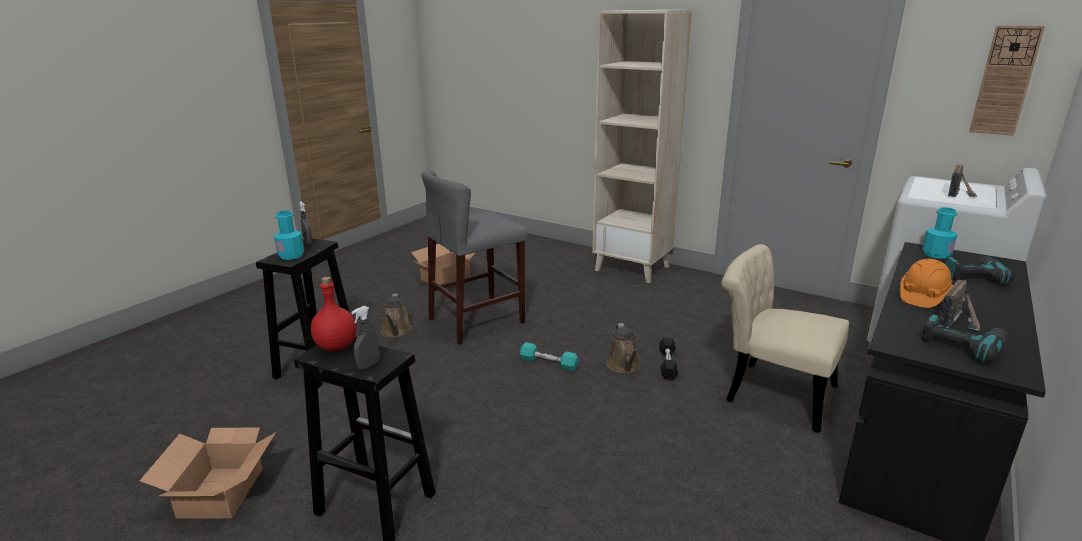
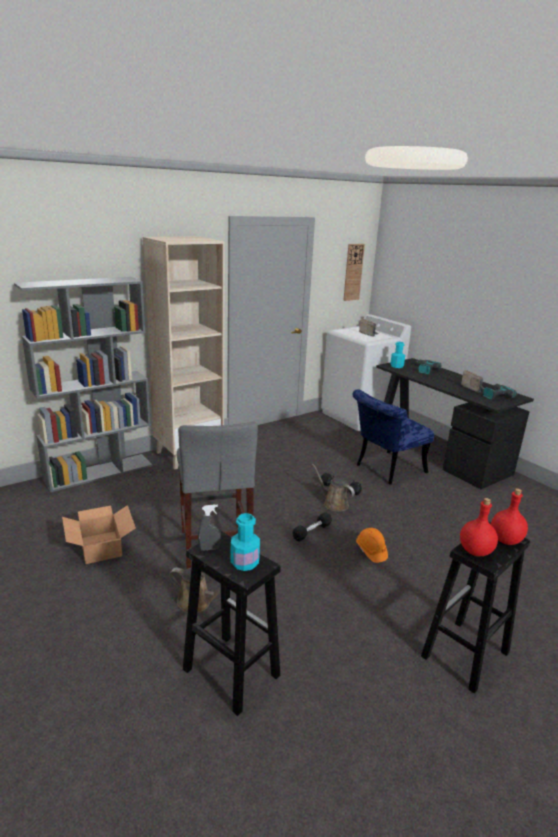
camera: 70 degrees left, 0 degrees up
(222, 492) = (437, 763): cardboard box -> none
(368, 365) = (506, 540): grey spray bottle -> red bottle
(548, 363) = (312, 531): turquoise dumbbell -> black dumbbell
(553, 246) = (99, 472): none -> grey bookcase
(624, 366) = (334, 503): brown watering can -> brown watering can turned 150 degrees counterclockwise
(770, 391) = (385, 469): beige chair -> blue chair
(922, 296) = (445, 384): orange hard hat -> orange hard hat (371, 551)

